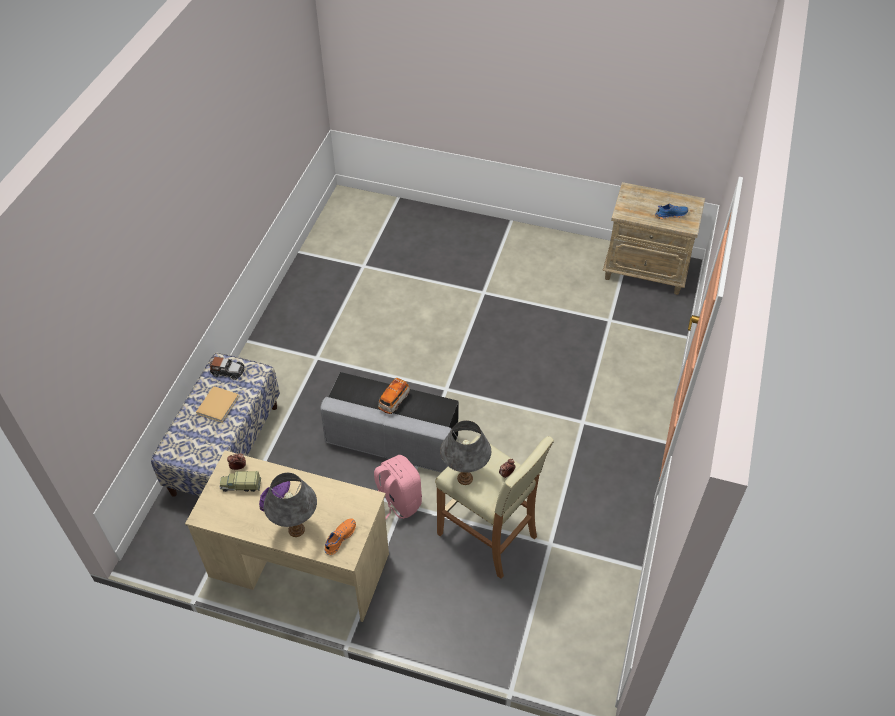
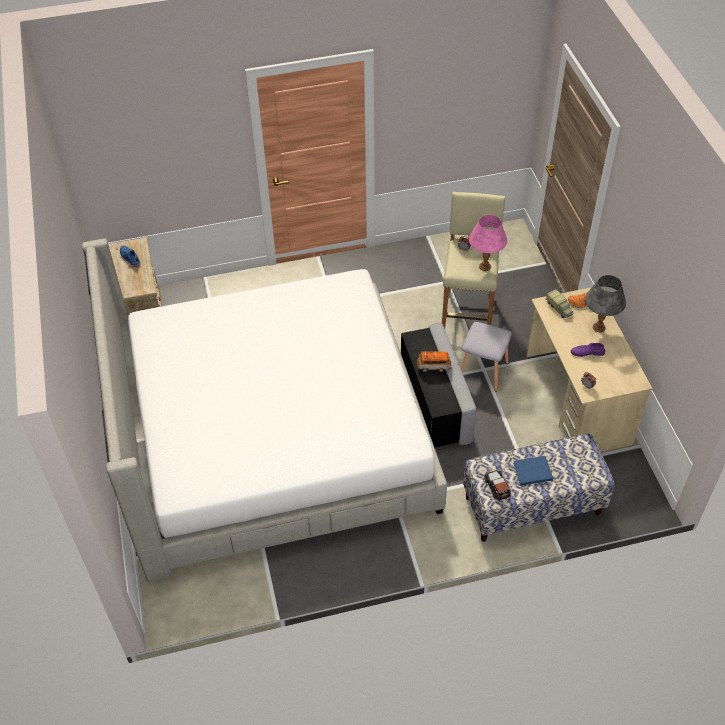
camera: 120 degrees left, 0 degrees up
(218, 404) = (531, 471): beige book -> blue book
(240, 485) = (598, 375): toy truck -> toy truck (559, 308)
(398, 501) = (483, 372): pink backpack -> grey stool
(447, 308) = (272, 436): none -> bed
(465, 478) = (484, 266): grey table lamp -> pink table lamp

